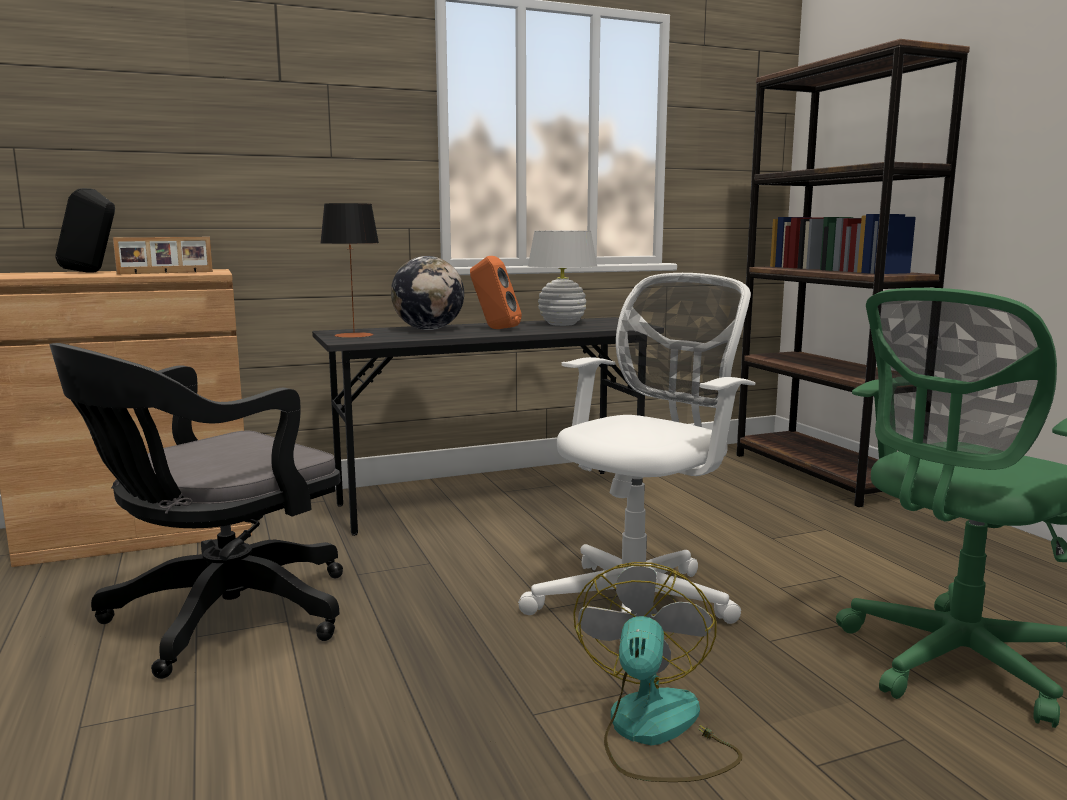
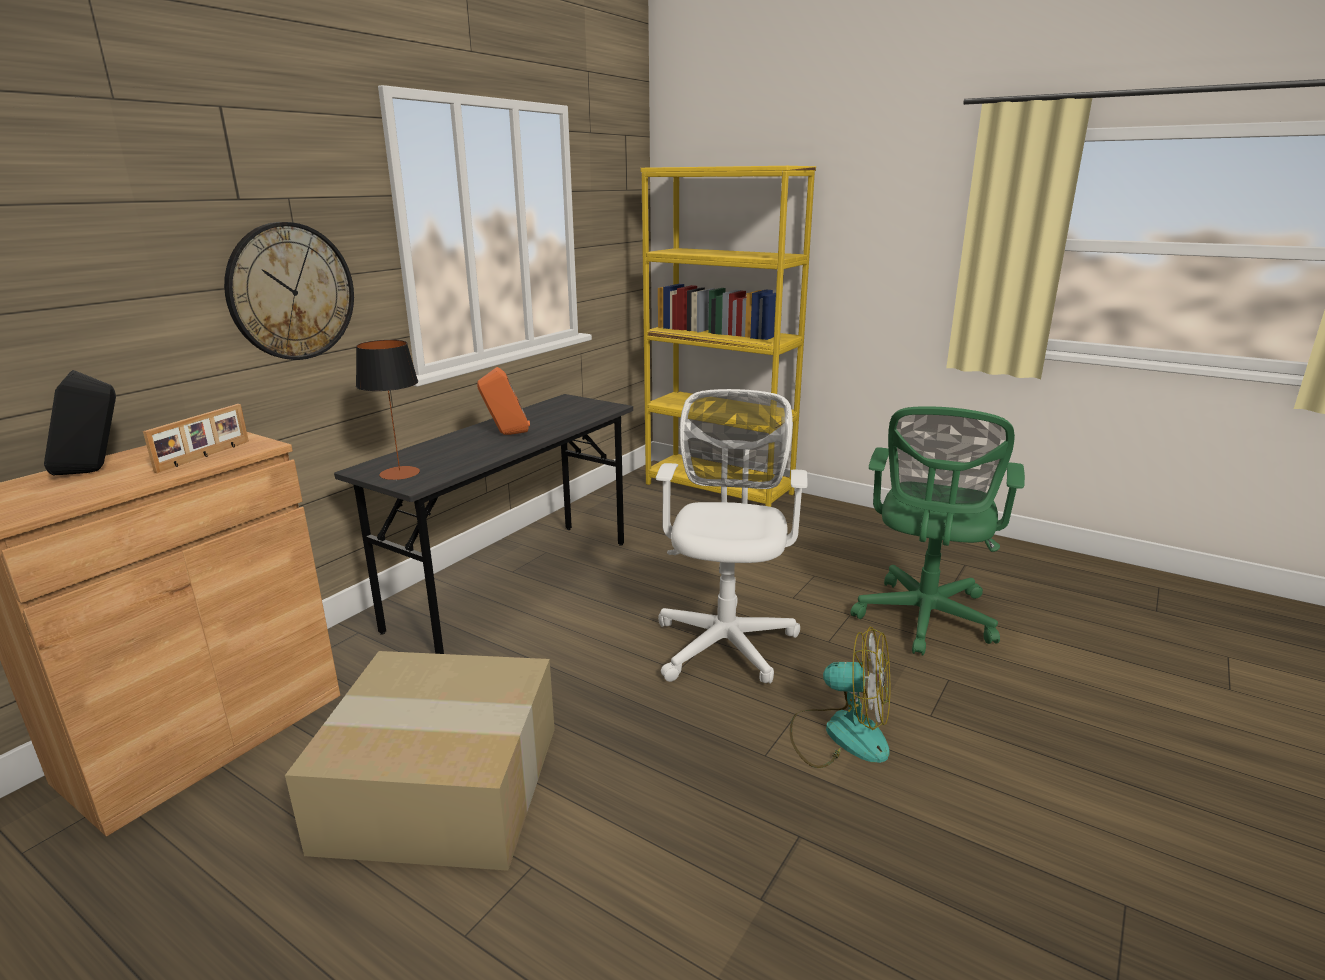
camera: 35 degrees left, 10 degrees up
(219, 619) = (438, 788): black office chair -> cardboard box
(316, 166) = (291, 292): none -> wall clock
(428, 329) = (448, 447): globe -> none
(561, 324) = (546, 415): white table lamp -> none
(654, 732) = (840, 734): fan -> fan turned 135 degrees clockwise
(821, 474) = (719, 489): brown bookcase -> yellow bookcase

